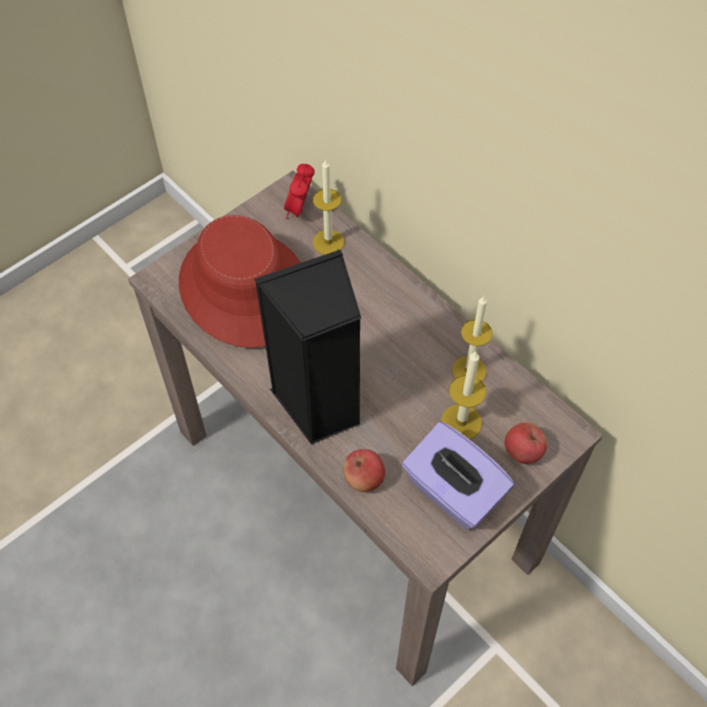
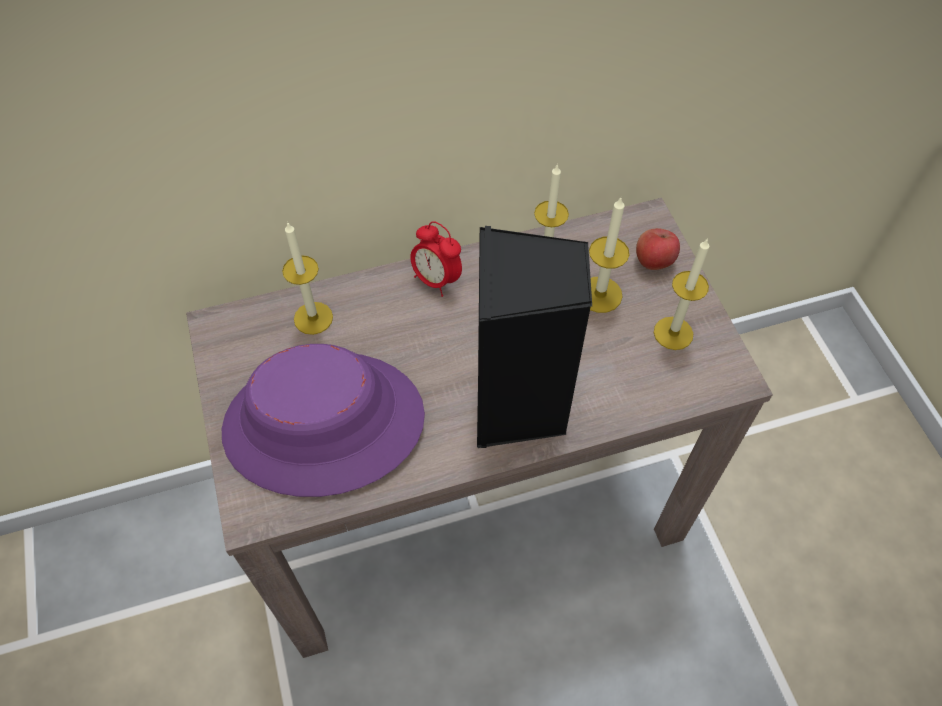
camera: 65 degrees left, 0 degrees up
(244, 288) = (323, 424): red hat -> purple hat
(300, 210) = (250, 327): alarm clock -> alarm clock (436, 280)
(364, 479) = (628, 402): apple -> none
(453, 492) = (673, 333): purple tissue box -> candle

